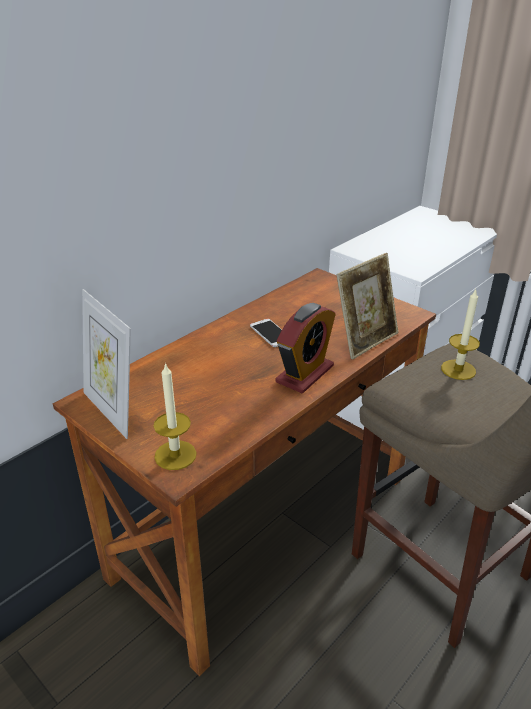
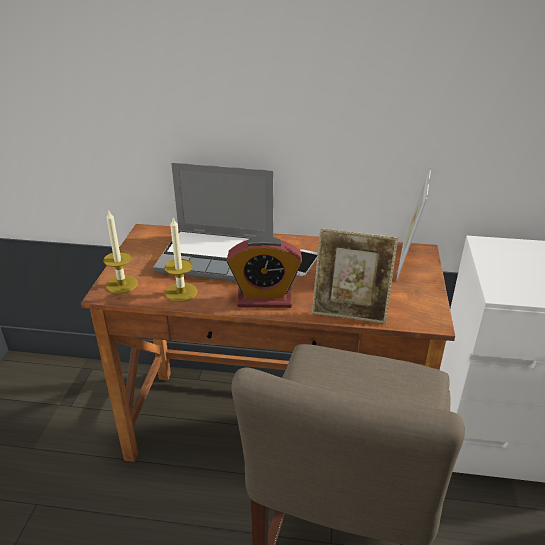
camera: 55 degrees right, 0 degrees up
(113, 410) = (146, 244): picture frame -> picture frame (407, 262)
(202, 373) = (218, 257): none -> laptop
(458, 369) = (381, 384): candle -> candle (181, 292)

